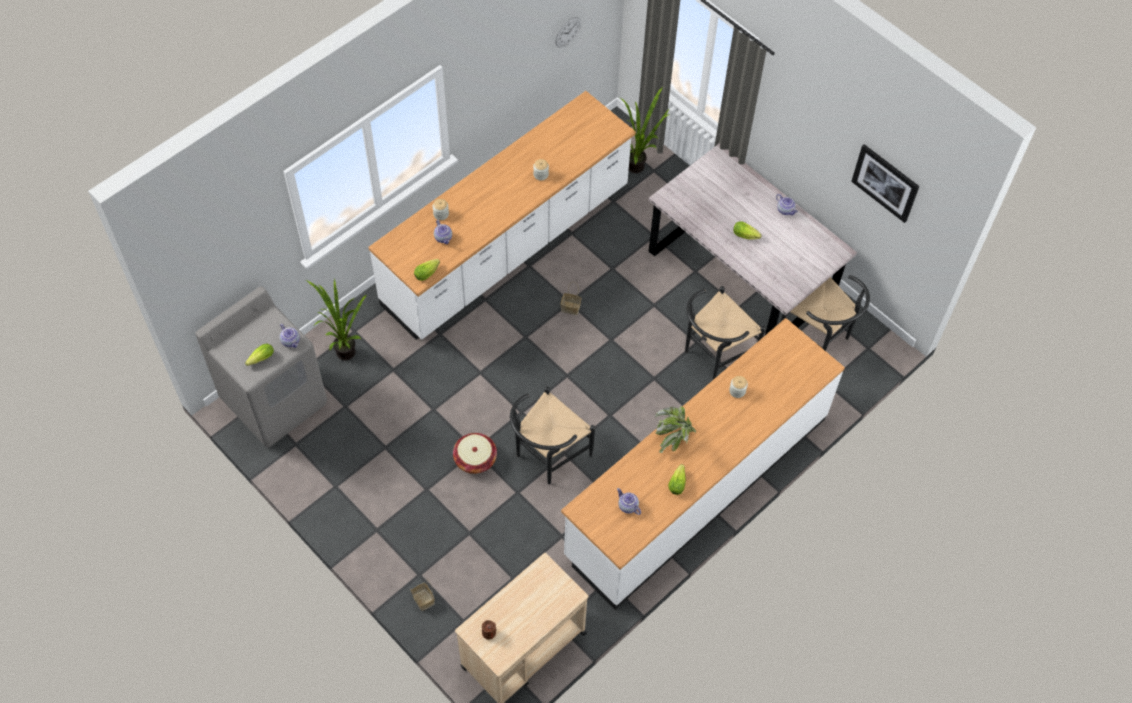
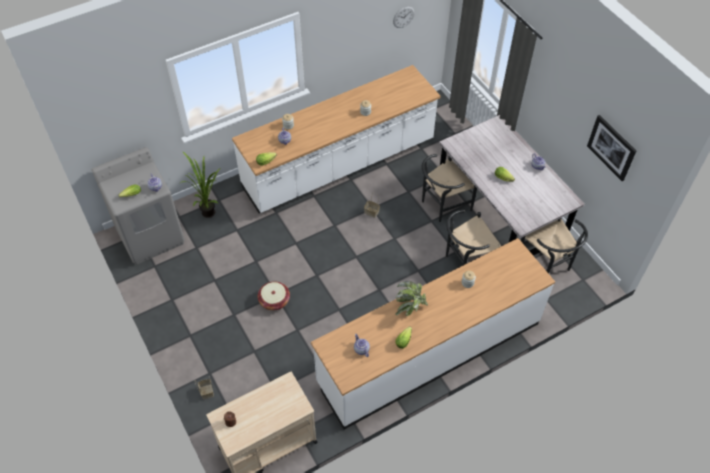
camera: 15 degrees right, 5 degrees down
(547, 456) = (326, 309): black chair -> black chair (442, 205)
(639, 166) = (445, 129): potted plant -> none

